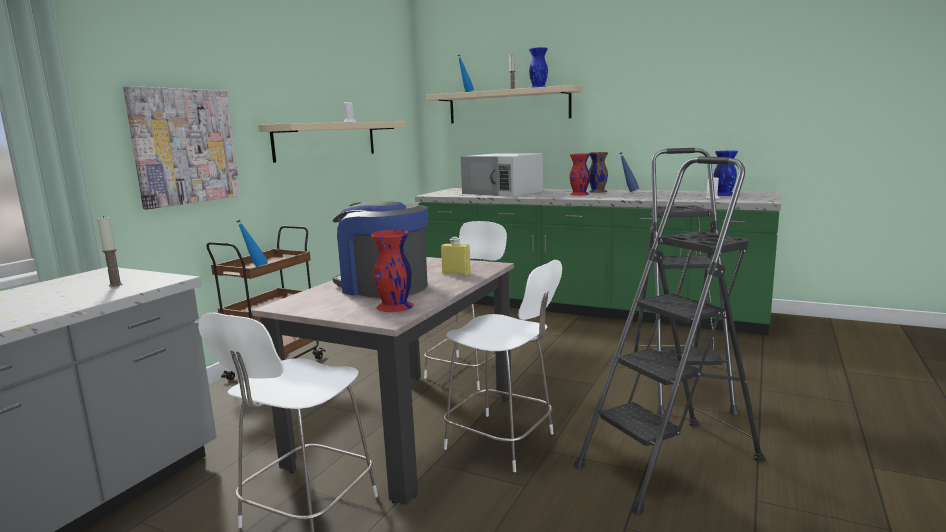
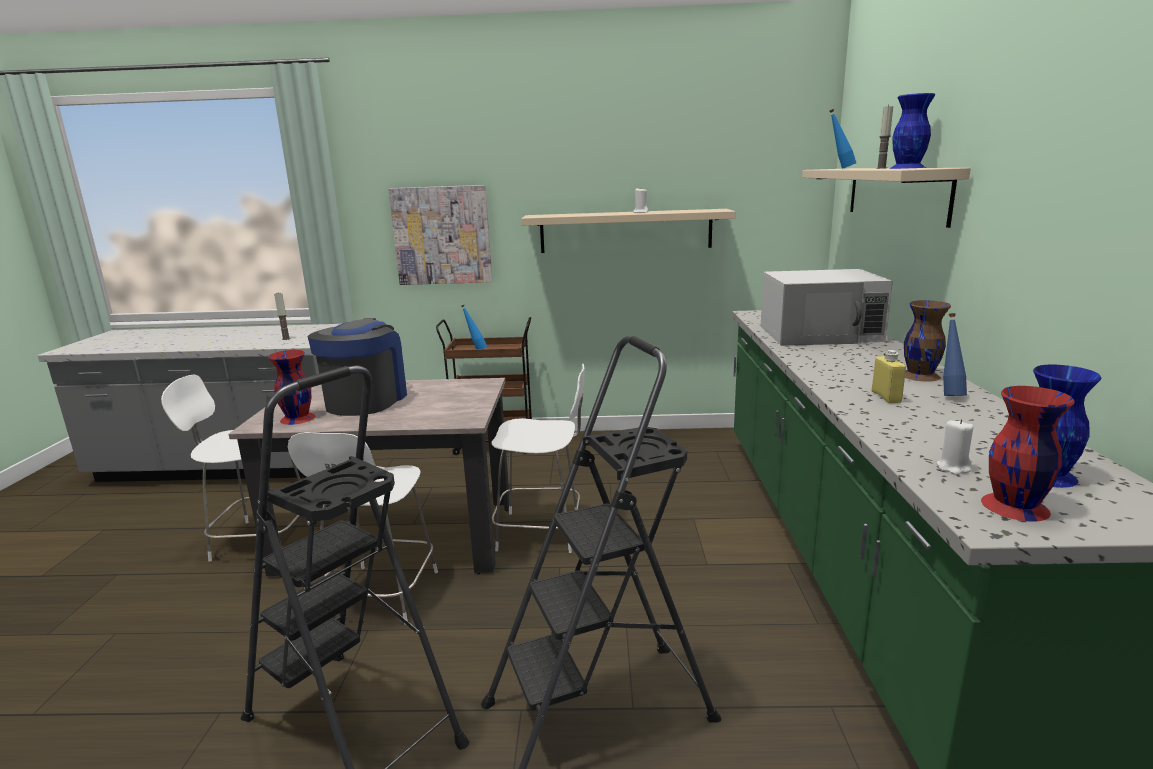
camera: 65 degrees right, 5 degrees up
(456, 273) = (423, 414): yellow bottle -> yellow bottle (886, 397)
(503, 192) = (820, 334): white microwave -> white microwave turned 105 degrees counterclockwise
(579, 194) = (862, 370): red vase -> red vase (1013, 506)

